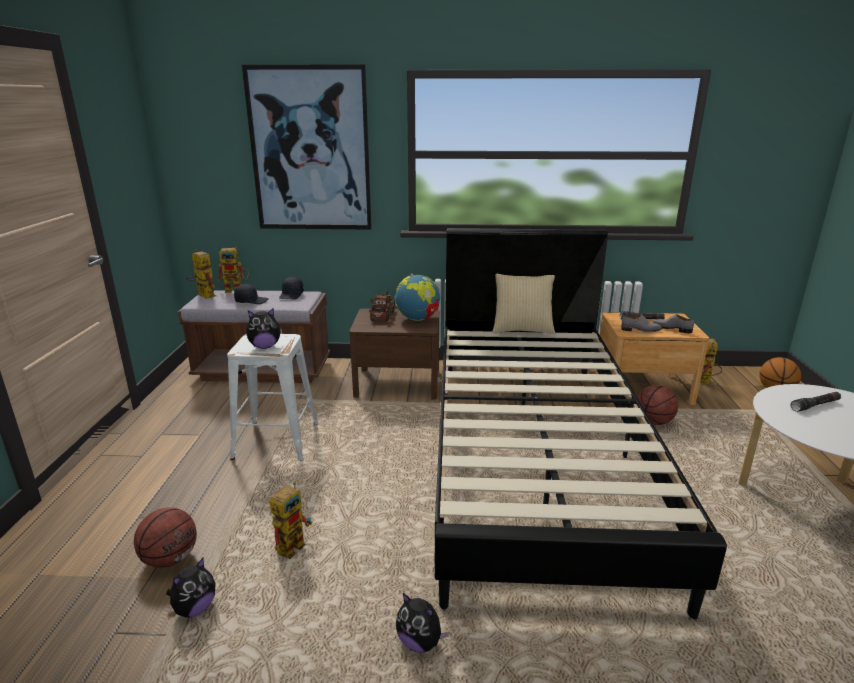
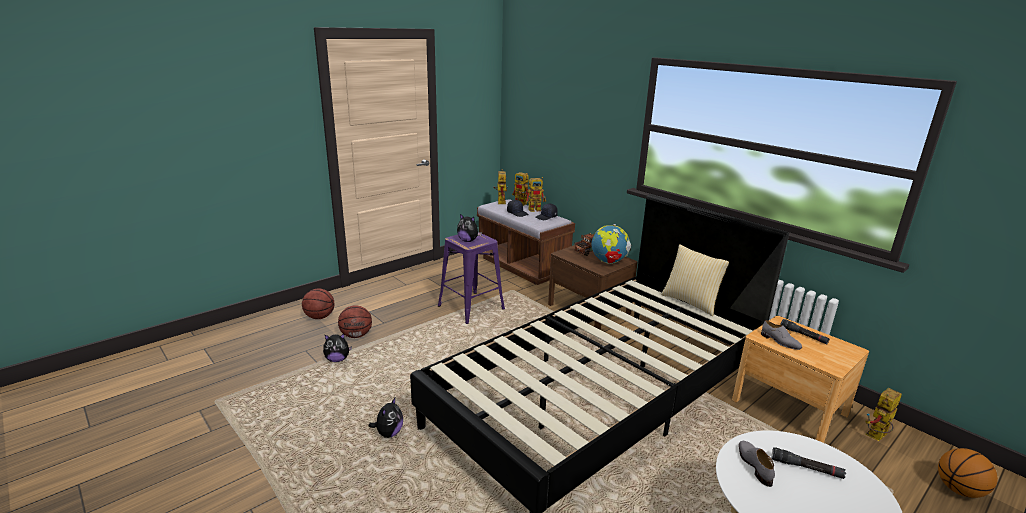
camera: 45 degrees right, 0 degrees up
(277, 440) = (471, 307): white stool -> purple stool
(294, 544) = (405, 359): toy robot -> toy robot (537, 209)
(310, 150) = (581, 112): picture -> none
(420, 642) = (389, 433): plush toy -> plush toy turned 150 degrees counterclockwise
(653, 422) = (745, 432): basketball -> basketball (319, 317)
(672, 328) = (817, 354): grey shoe -> grey shoe (754, 465)

